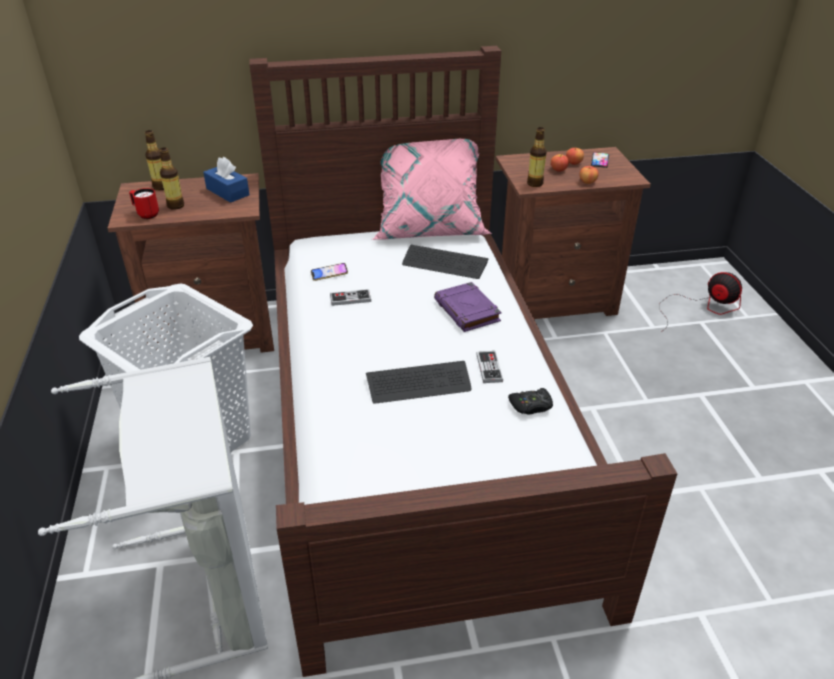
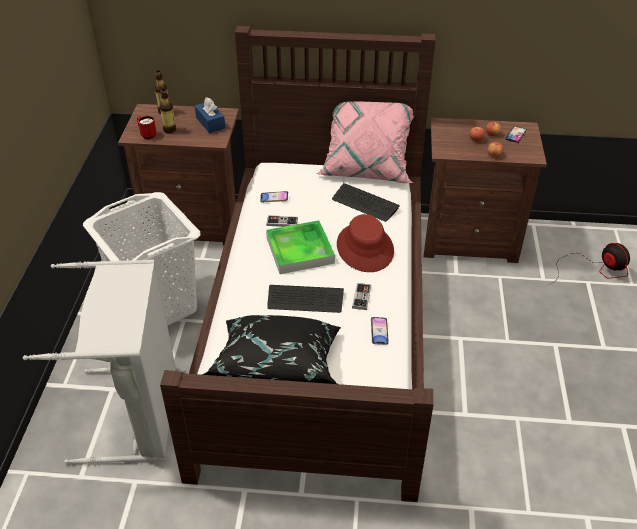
camera: 15 degrees right, 5 degrees up
(386, 327) = (300, 250): none -> tray
(418, 477) = (278, 368): none -> black pillow
(467, 311) = (365, 248): purple book -> red hat
(531, 406) = (379, 332): black game controller -> phone
(535, 183) = (449, 150): bottle -> none

